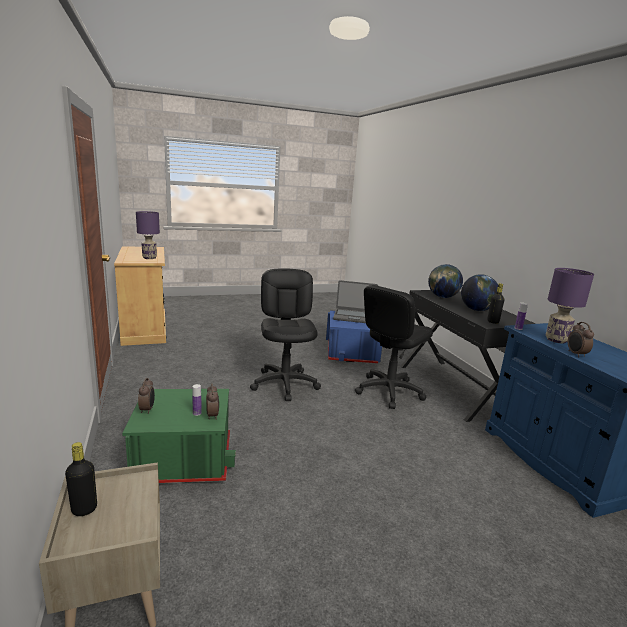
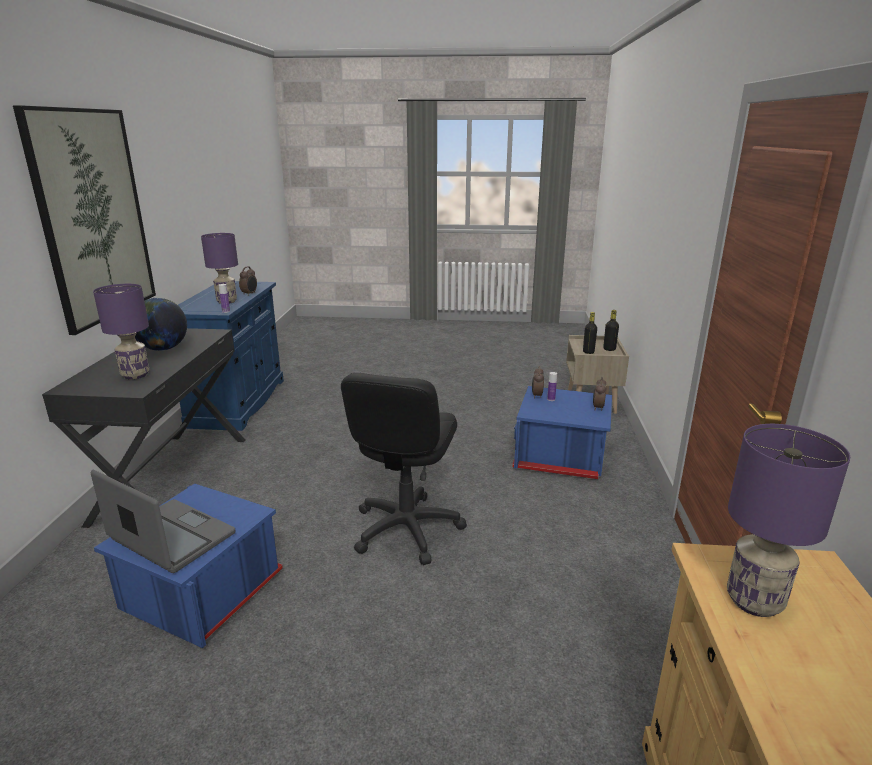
camera: 155 degrees left, 5 degrees up
(183, 458) = (560, 457): green storage box -> blue storage box
(389, 391) = (269, 489): black office chair -> none
(442, 297) = (136, 375): globe -> purple table lamp
(493, 322) = (198, 334): black bottle -> black bottle (588, 352)
(528, 222) = (93, 217): none -> picture

